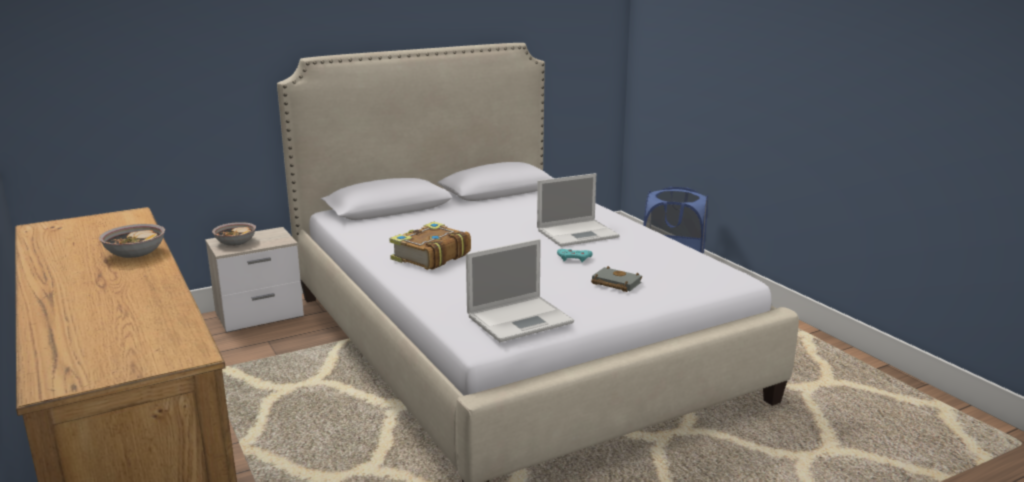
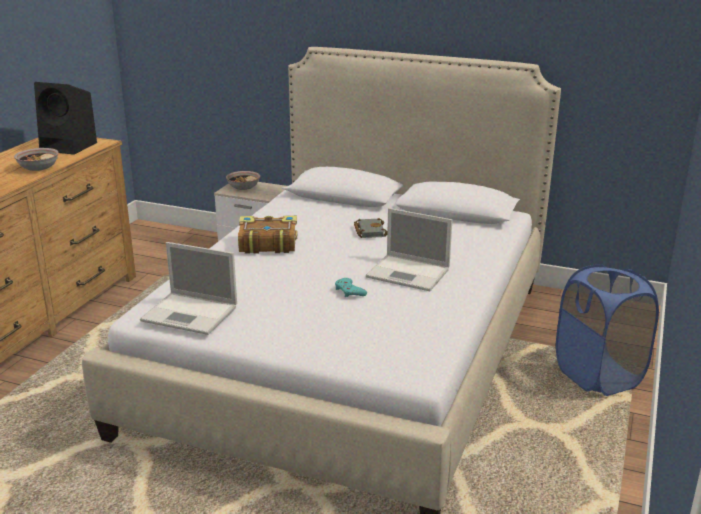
camera: 50 degrees right, 5 degrees up
(103, 228) = (70, 146): none -> black speaker
(614, 283) = (318, 325): grey book -> grey book (369, 231)

